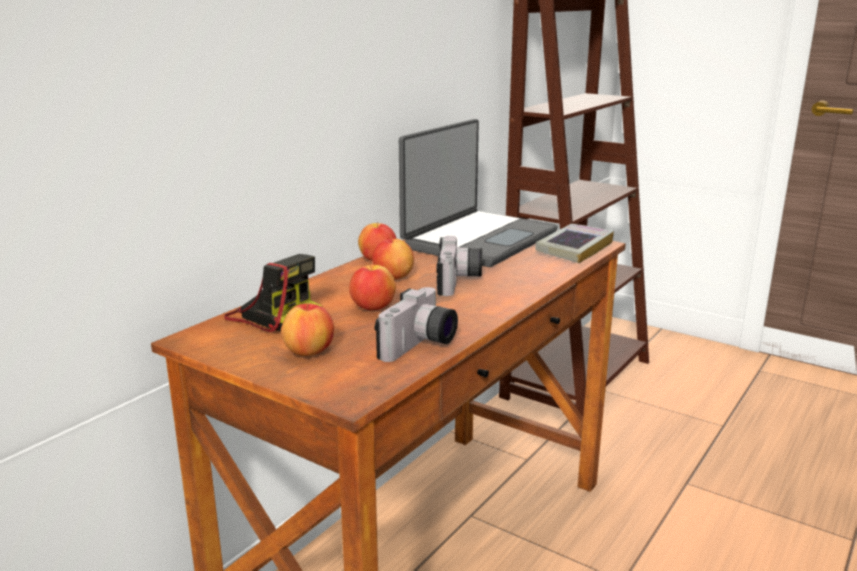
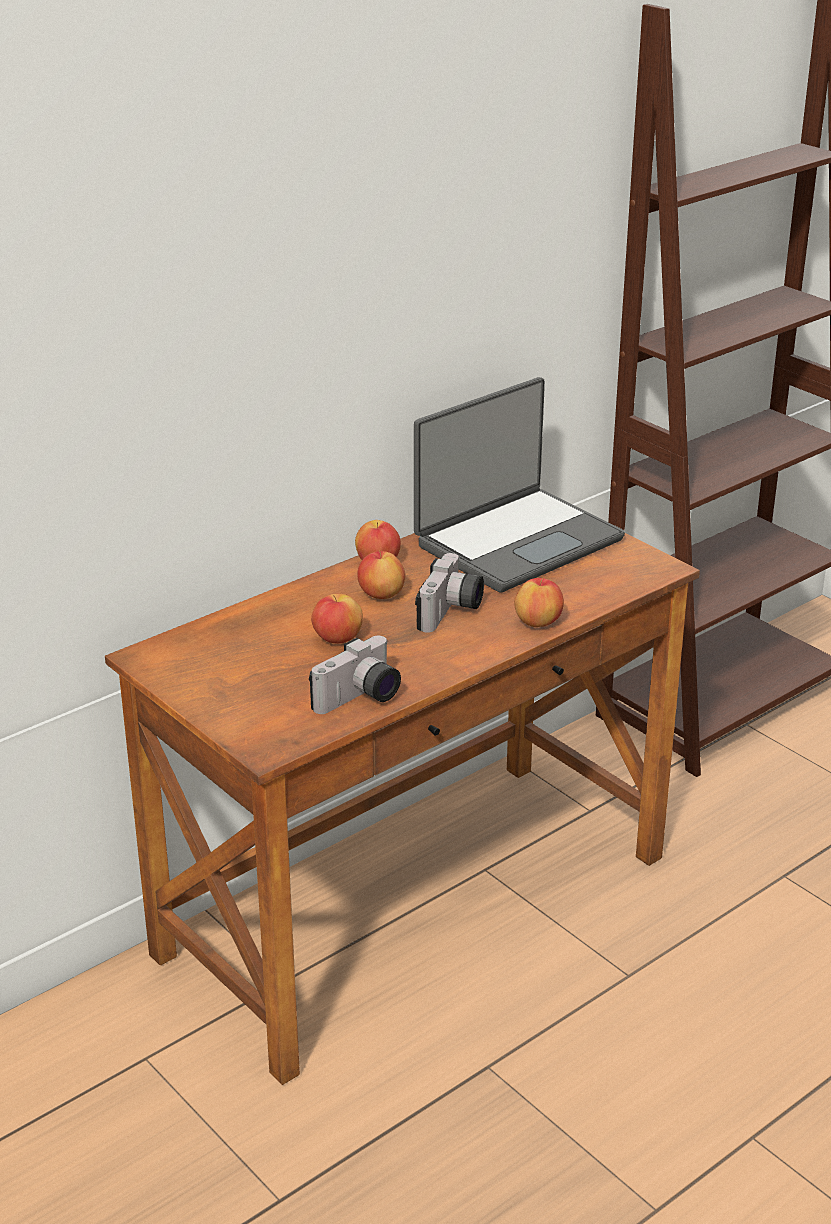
camera: 15 degrees right, 10 degrees up
(274, 316) = (232, 636): camera -> none
(309, 352) = (249, 690): apple -> apple (538, 622)
(574, 249) = (625, 573): book -> none

